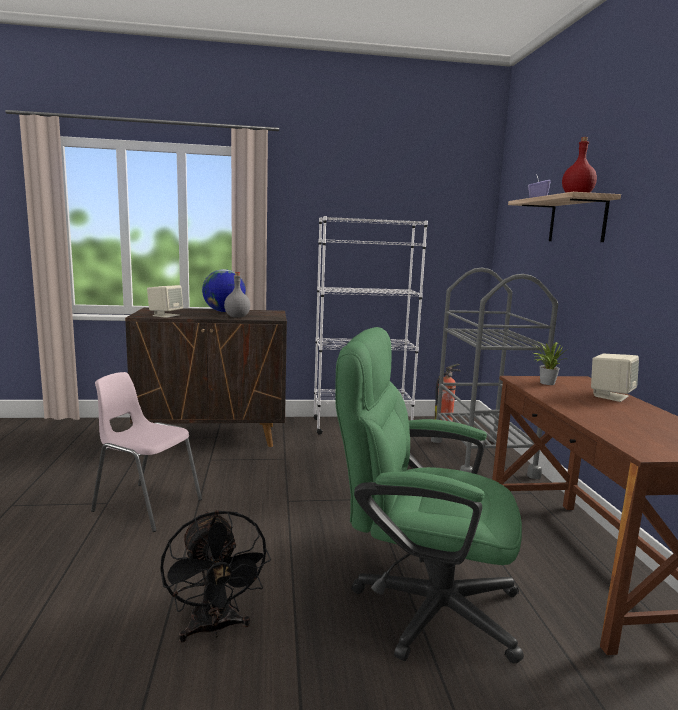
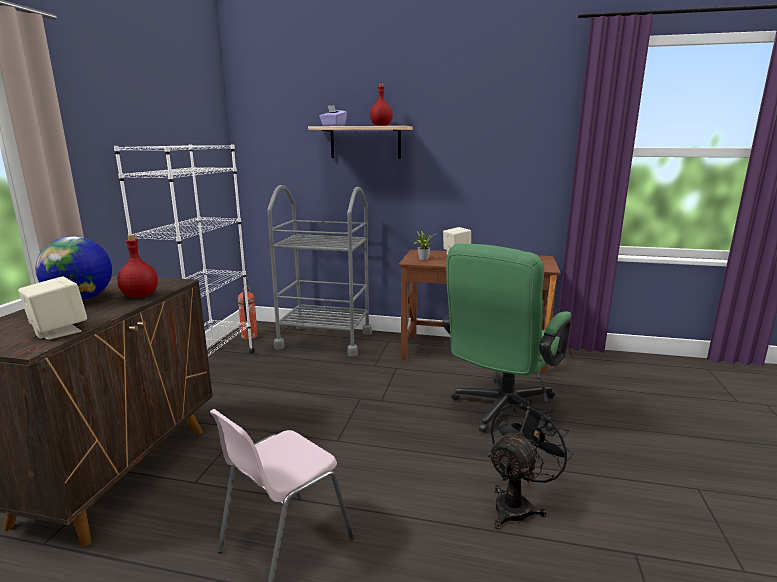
camera: 70 degrees left, 5 degrees up
(214, 628) = (517, 505): black fan -> black fan turned 45 degrees counterclockwise
(237, 317) = (141, 296): grey bottle -> red bottle

